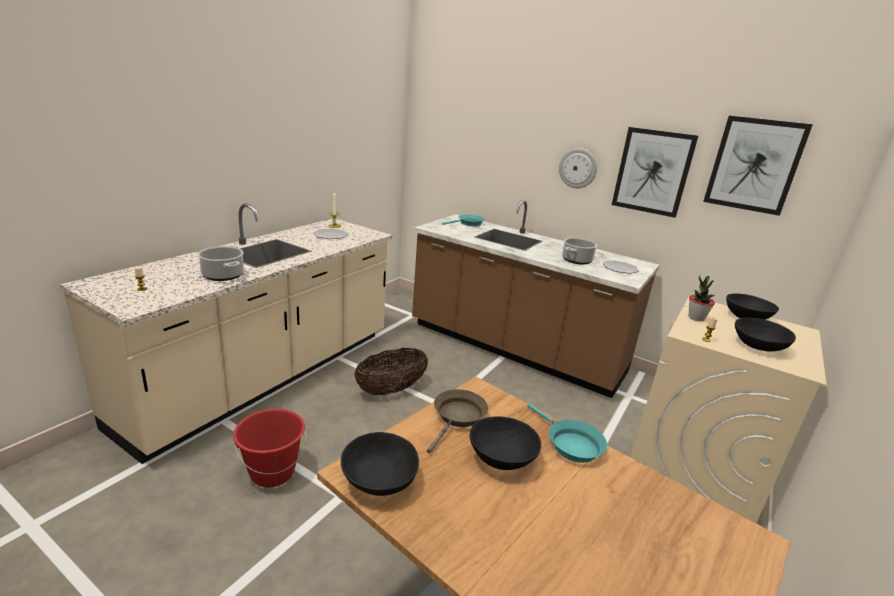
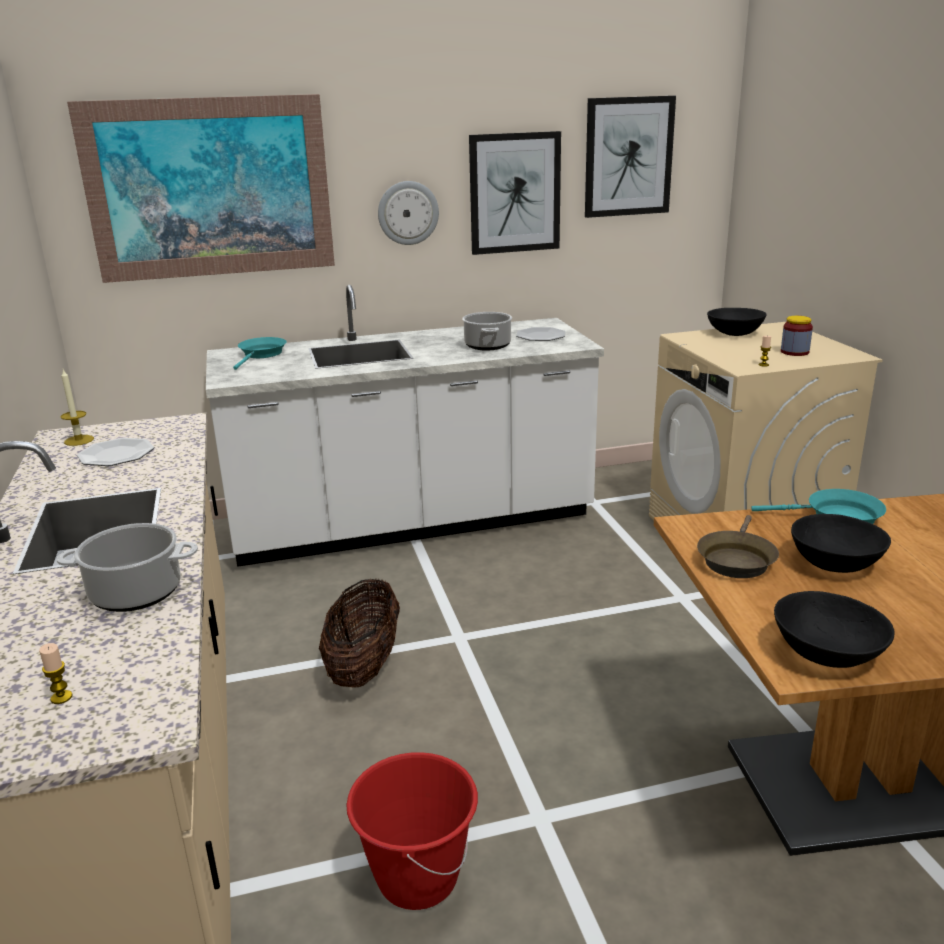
camera: 45 degrees left, 0 degrees up
(458, 417) = (736, 559): brown frying pan -> brown frying pan turned 135 degrees counterclockwise
(478, 131) = (210, 188): none -> picture
(514, 348) = (412, 523): brown counter -> white counter
(696, 318) = (714, 351): potted plant -> none
(758, 346) = (794, 352): black bowl -> jar

